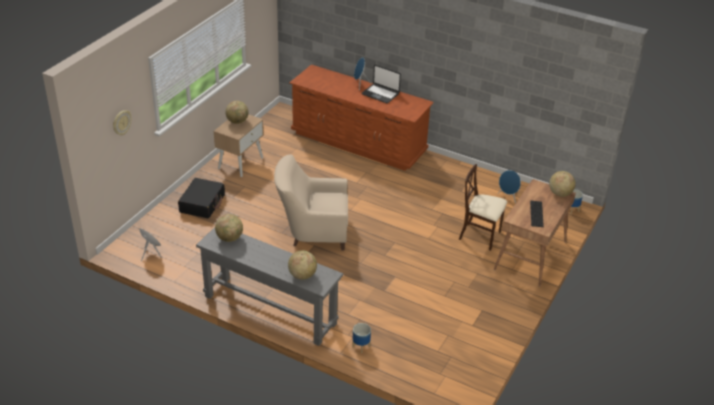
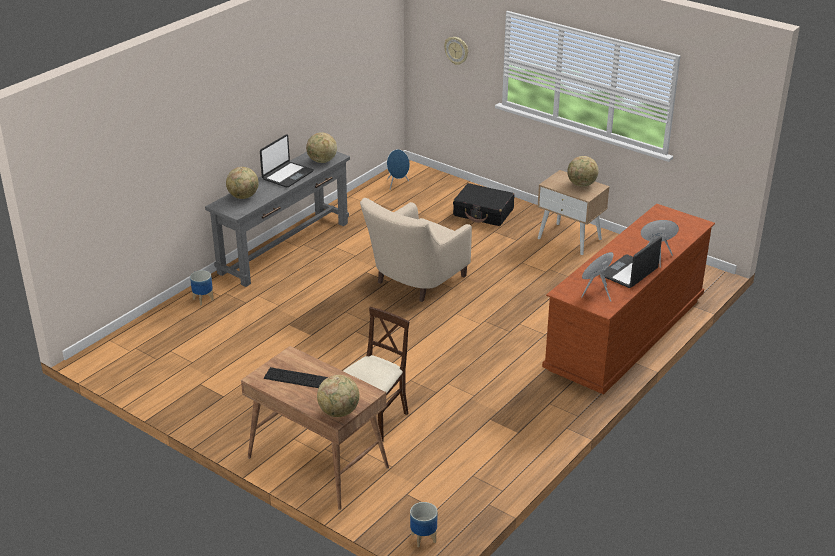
camera: 100 degrees right, 5 degrees down
(259, 255) = (287, 175): none -> laptop
(312, 232) = (414, 282): beige armchair -> beige armchair turned 150 degrees counterclockwise
(508, 197) = (468, 467): blue speaker -> blue speaker (596, 293)

